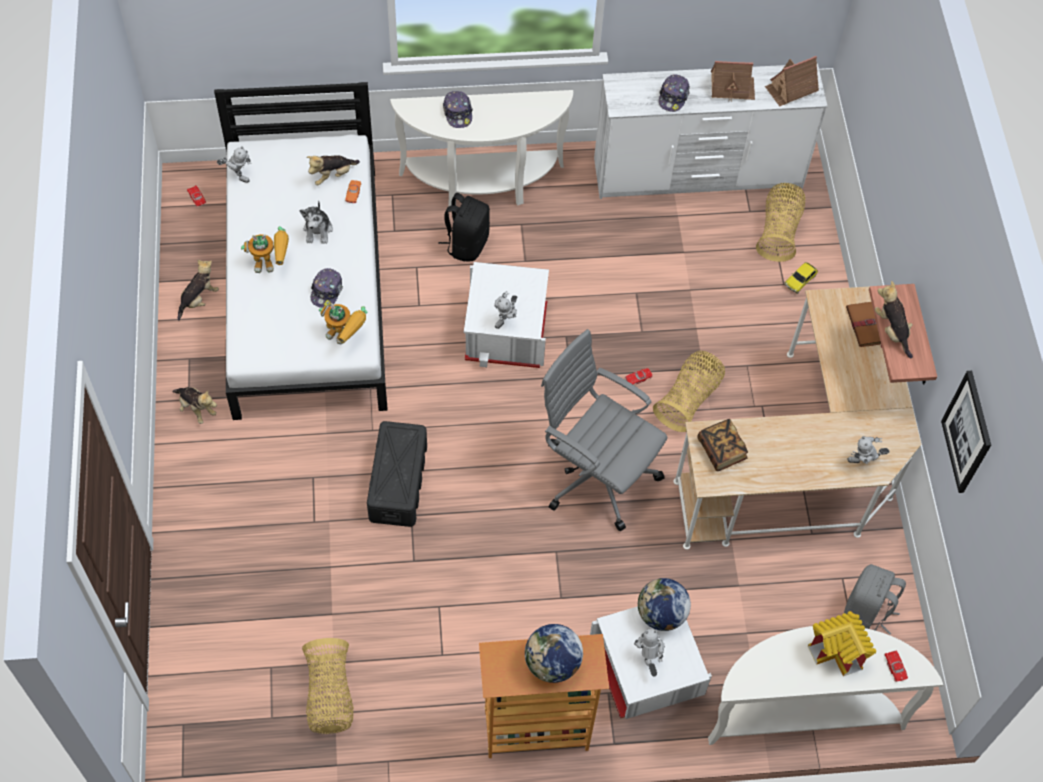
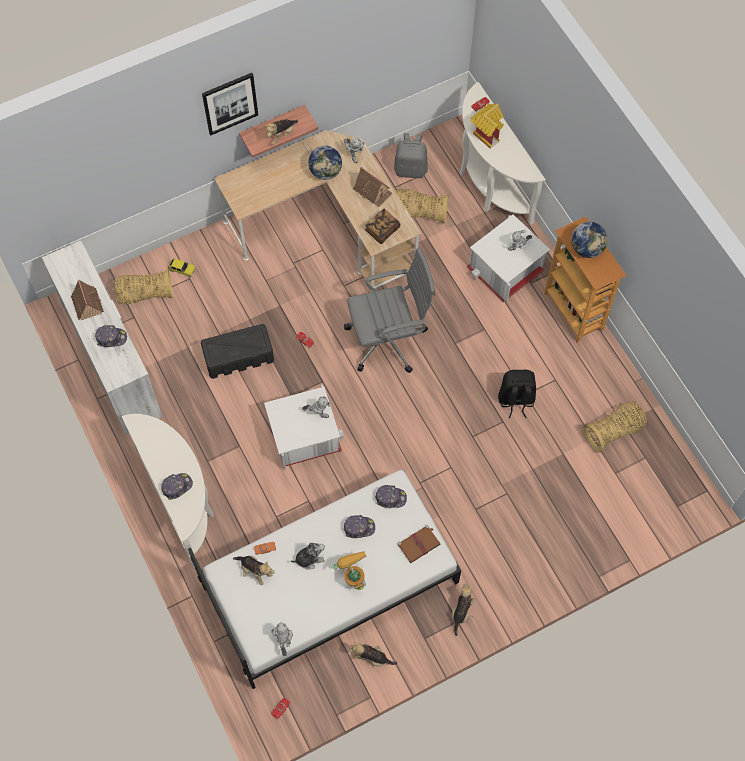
camera: 110 degrees left, 5 degrees up
(345, 336) = (390, 498): toy robot -> cap
(398, 483) = (453, 454): black storage box -> black storage box (239, 357)
(466, 244) = (241, 491): black backpack -> black backpack (515, 400)
(596, 473) = (389, 340): grey office chair -> grey office chair turned 120 degrees counterclockwise
(661, 614) = (486, 250): globe -> globe (326, 172)
(688, 399) = (308, 305): basket -> basket (419, 213)
(791, 89) = (73, 266): toy house -> toy house (373, 191)
(867, 326) = (251, 178): brown book -> brown book (419, 544)
(967, 432) = (353, 66): picture -> picture (230, 103)

